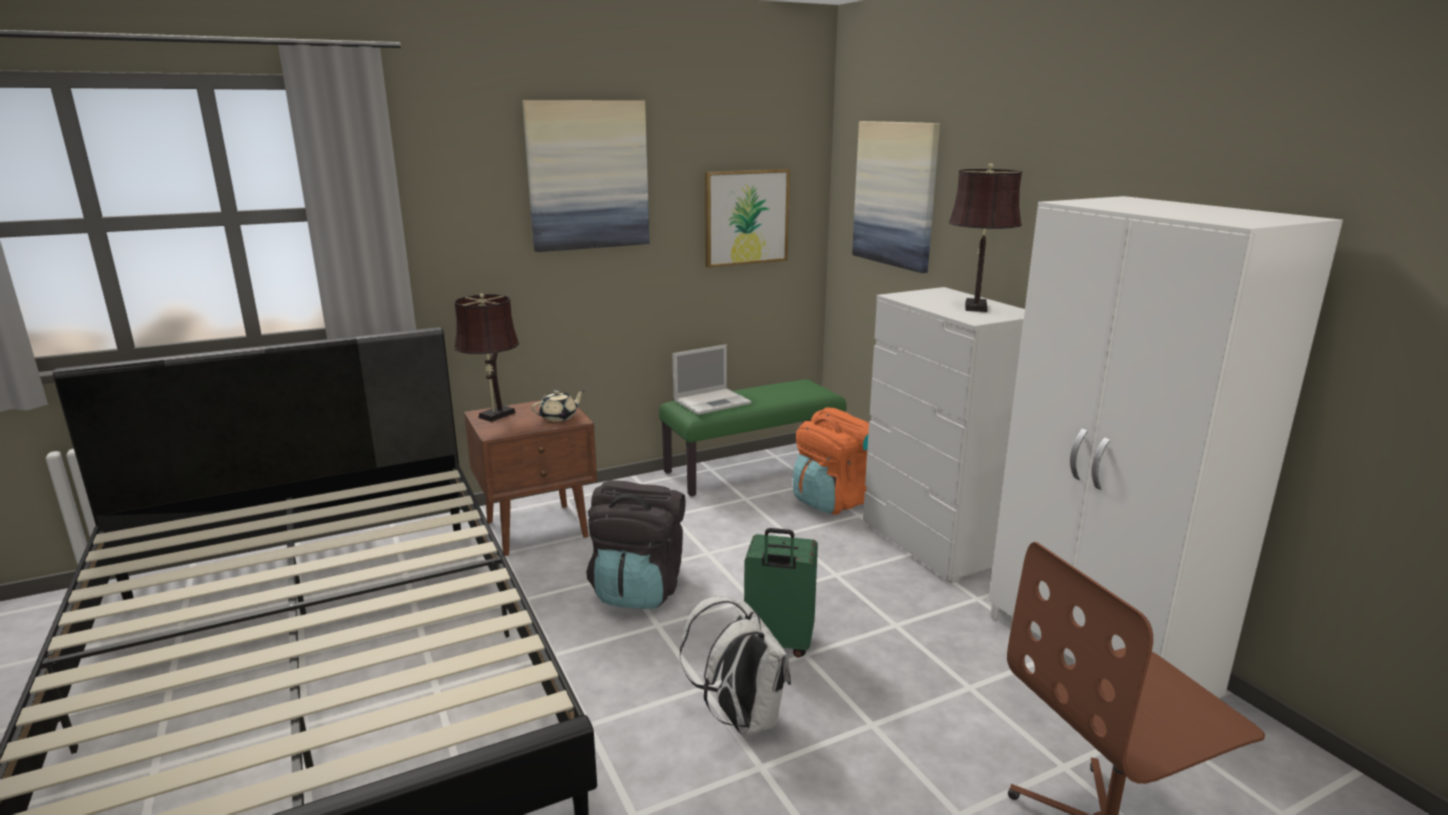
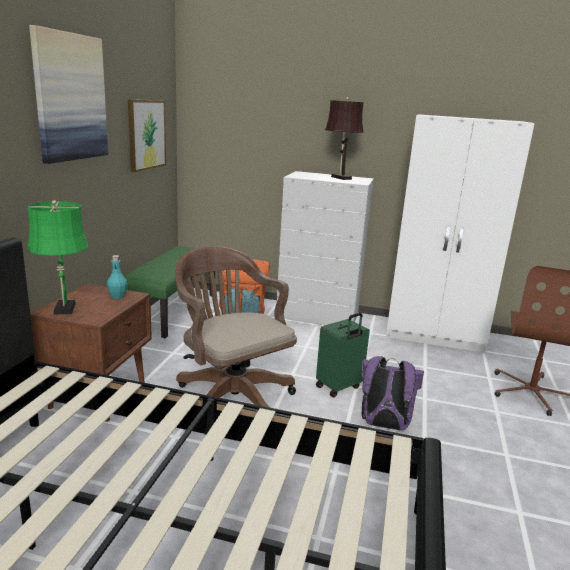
camera: 50 degrees left, 0 degrees up
(494, 416) = (64, 309): brown table lamp -> green table lamp
(559, 417) = (117, 297): beige teapot -> turquoise bottle
(639, 589) = (231, 397): black backpack -> brown office chair
(713, 401) = (156, 269): laptop -> none
(741, 718) = (383, 425): white backpack -> purple backpack
(895, 194) = (245, 117): picture -> none

